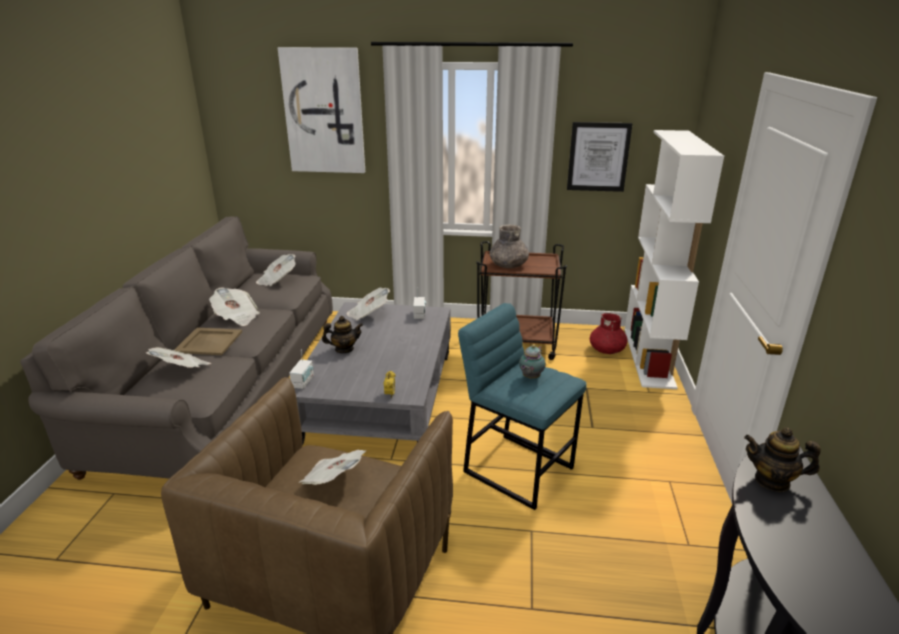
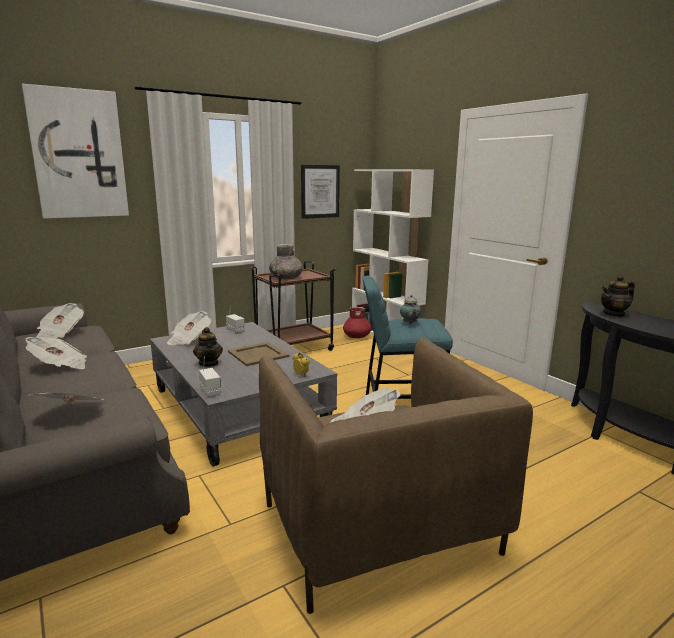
camera: 40 degrees left, 10 degrees down
(208, 342) = (62, 389): beige tray -> beige tray (257, 354)
(344, 349) = (209, 363): teapot -> teapot turned 120 degrees clockwise

